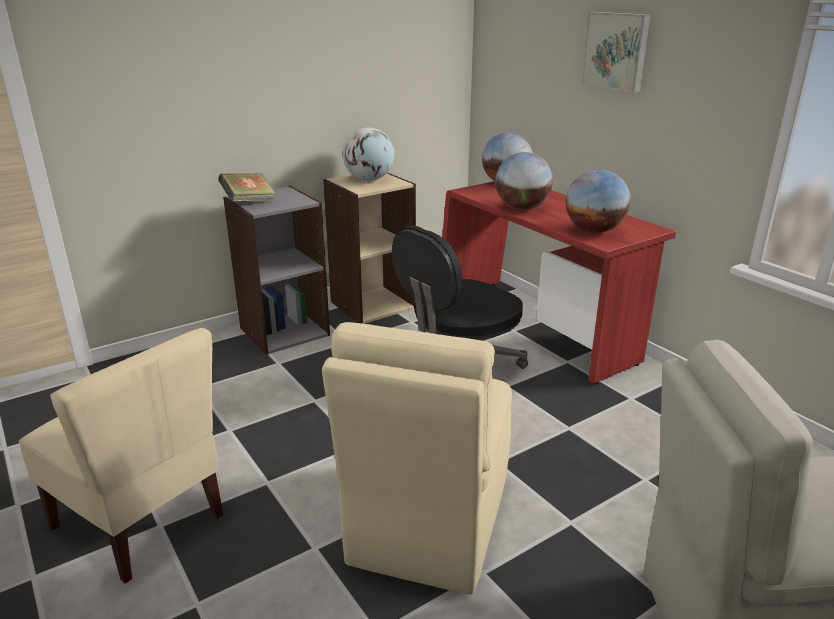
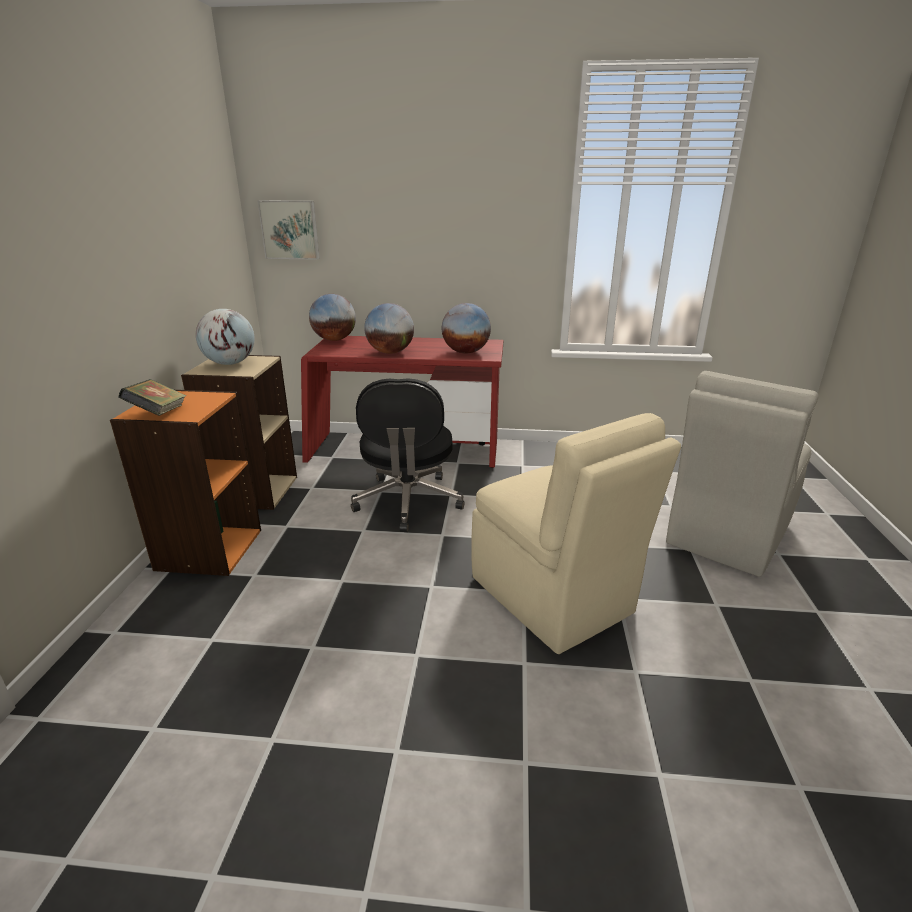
camera: 50 degrees left, 0 degrees up
(141, 521) = (374, 763): beige chair -> none
(284, 331) = (208, 549): grey bookcase -> orange bookcase
(616, 51) = (422, 211): picture -> picture (290, 229)

